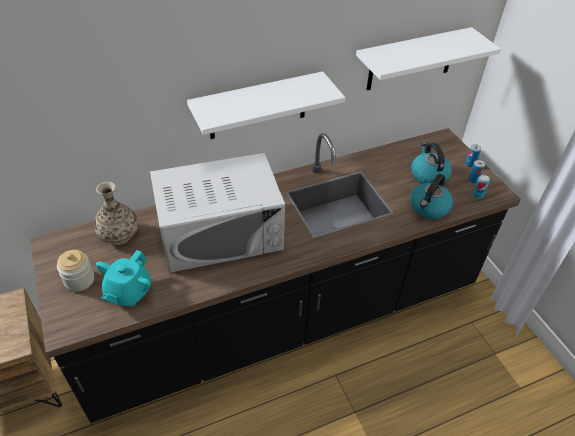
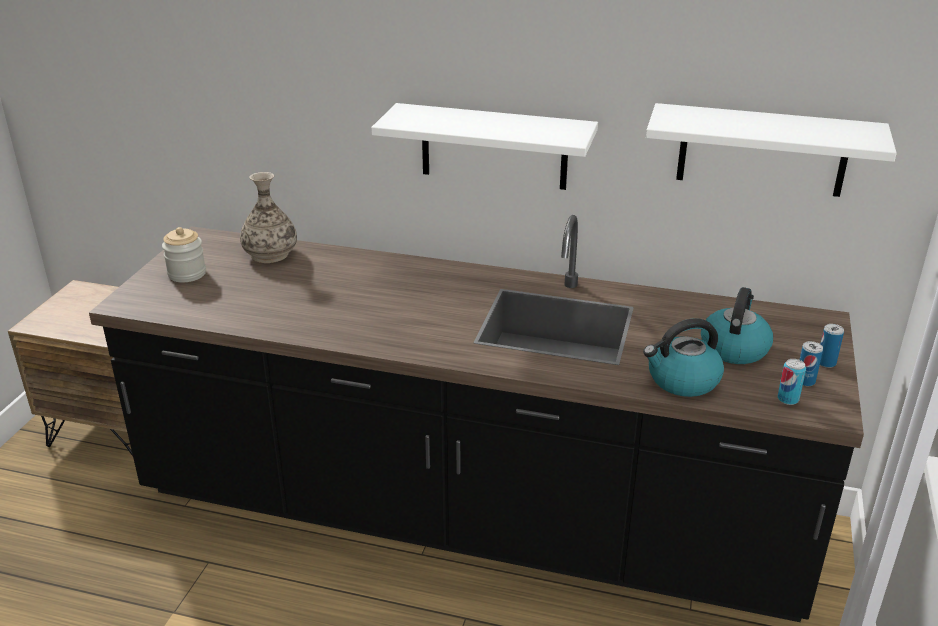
camera: 40 degrees right, 15 degrees down
(128, 292) = (215, 302): turquoise teapot -> none
(220, 233) = (371, 294): white microwave -> none

